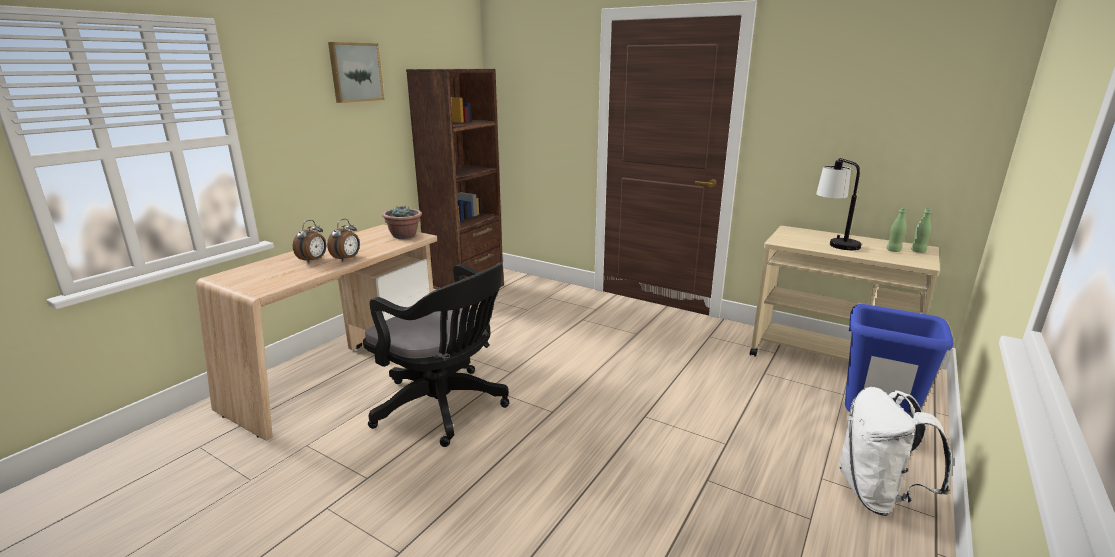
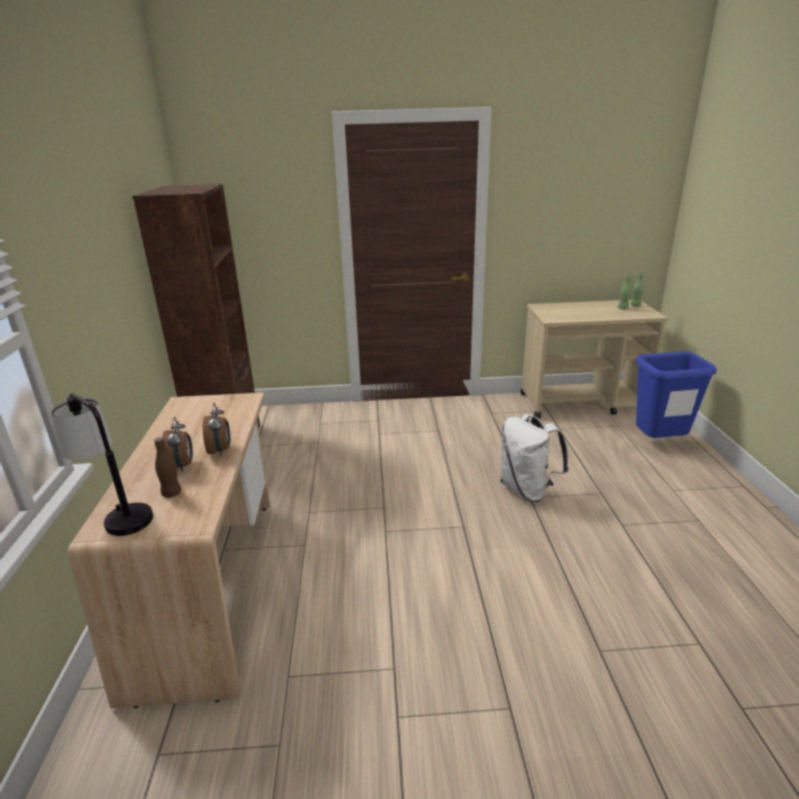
camera: 35 degrees left, 5 degrees up
(282, 271) = (171, 493): none -> brown bottle
(355, 72) = (97, 210): picture -> none
(404, 236) = (229, 403): potted plant -> none
(445, 408) = (372, 568): black office chair -> none
(833, 242) = (581, 310): table lamp -> table lamp (116, 514)
(877, 495) = (708, 487): white backpack -> white backpack (527, 490)

